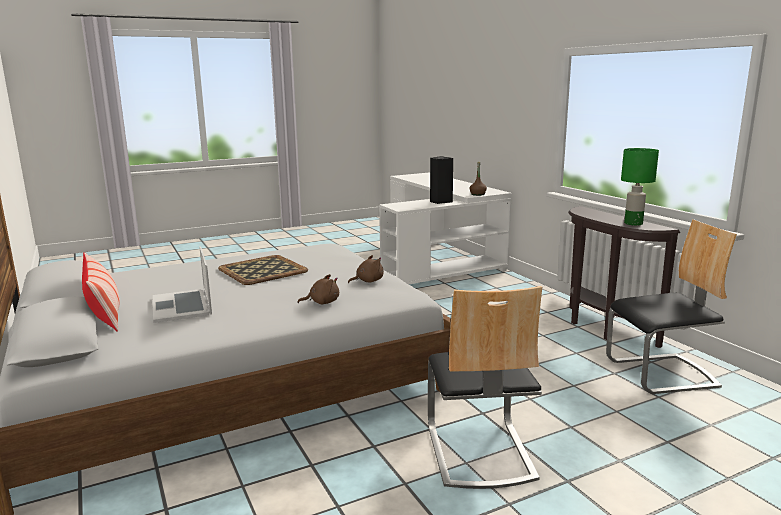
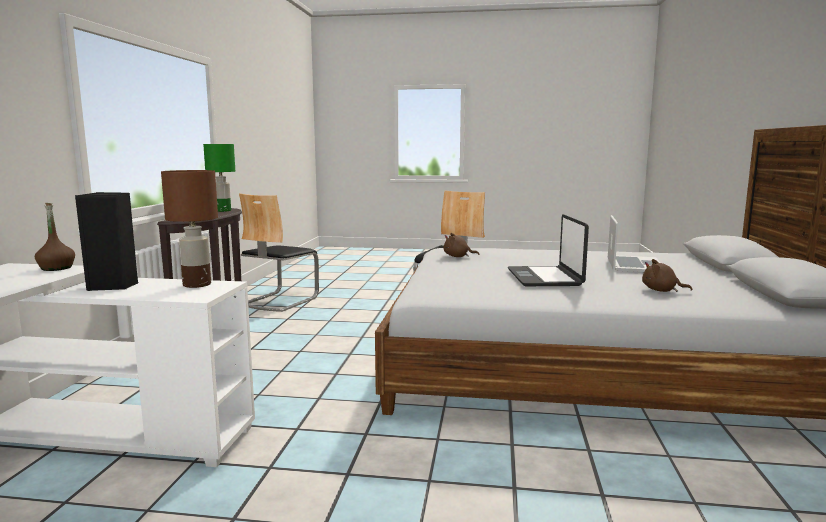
camera: 145 degrees left, 5 degrees down
(104, 313) = (708, 271): pillow -> none
(262, 270) = (545, 277): tray -> laptop
(322, 302) = (516, 252): brown plush toy -> brown plush toy (661, 291)
(410, 207) = (196, 285): none -> brown table lamp
(662, 374) = (279, 301): chair -> chair turned 90 degrees counterclockwise

